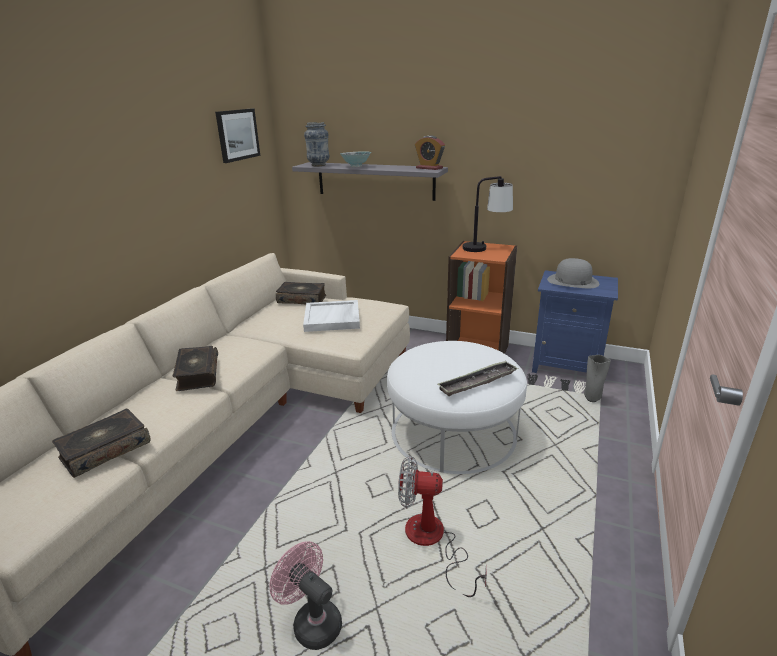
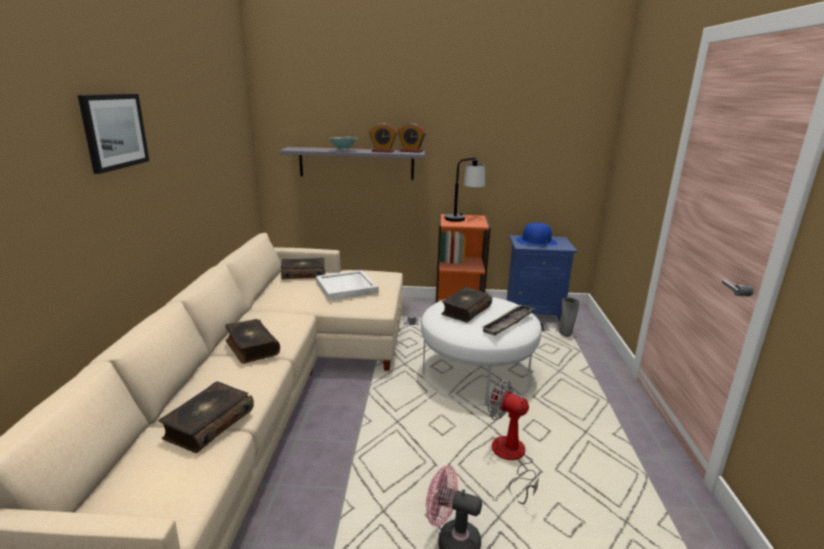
camera: 20 degrees left, 5 degrees down
(237, 135) = (229, 119): picture -> picture (114, 131)
(318, 165) = (304, 149): vase -> none
(396, 168) = (383, 151): none -> alarm clock
(432, 542) = (511, 458): fan -> fan turned 45 degrees clockwise
(438, 360) = (465, 310): none -> book
(572, 281) = (536, 241): grey hat -> blue hat

